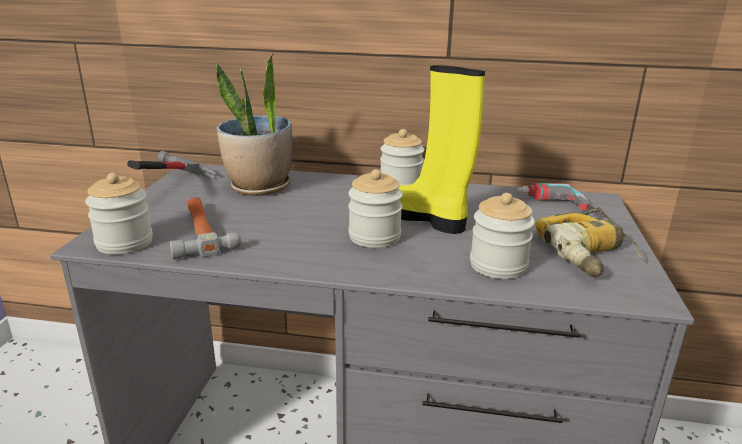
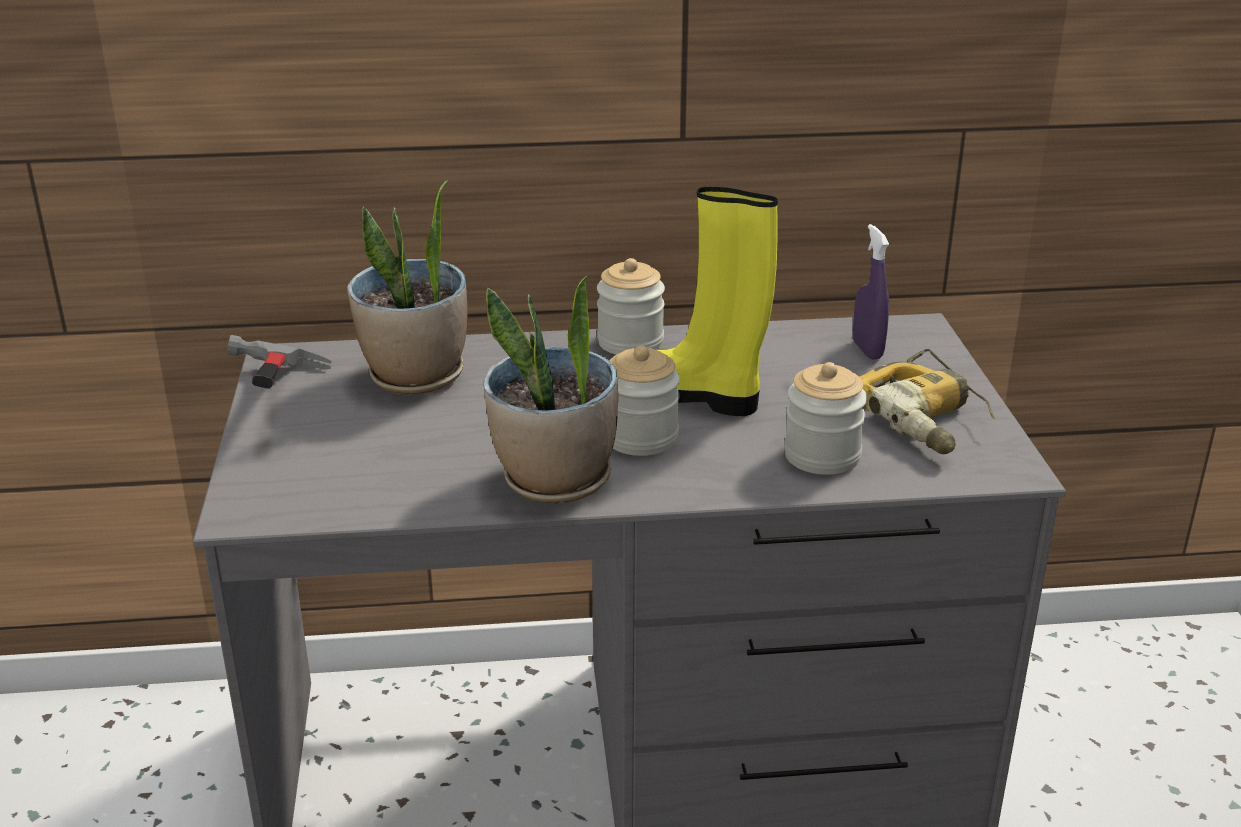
camera: 15 degrees left, 5 degrees up
(124, 243) = (289, 504): jar -> none
(200, 230) = (384, 466): hammer -> none
(300, 254) = (555, 480): none -> potted plant
(557, 207) = (867, 350): power drill -> purple spray bottle

